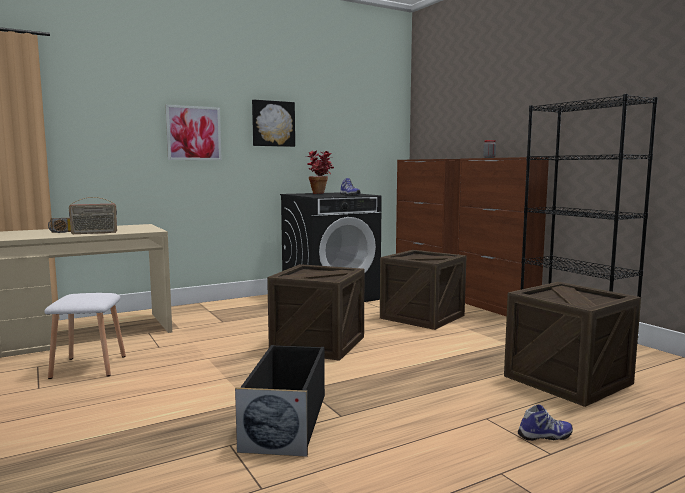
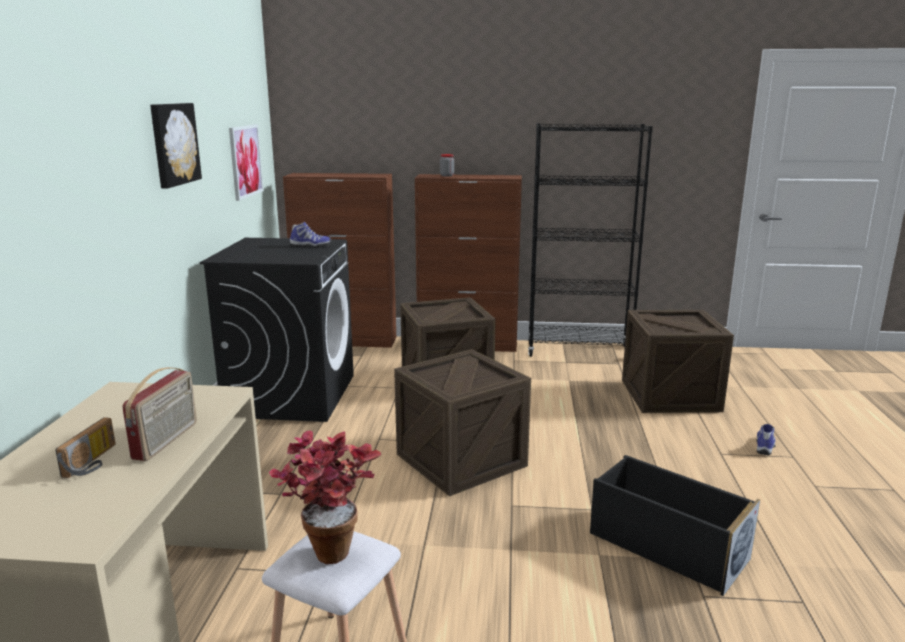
camera: 55 degrees left, 10 degrees up
(193, 133) = (97, 182): picture -> picture (245, 161)
(321, 193) = (251, 249): potted plant -> potted plant (328, 547)

